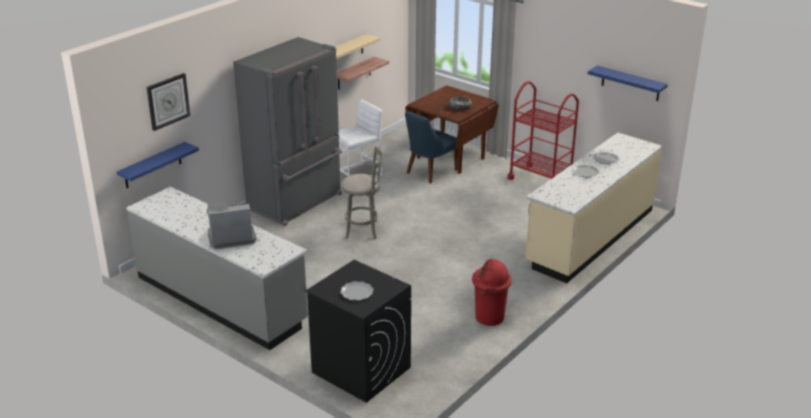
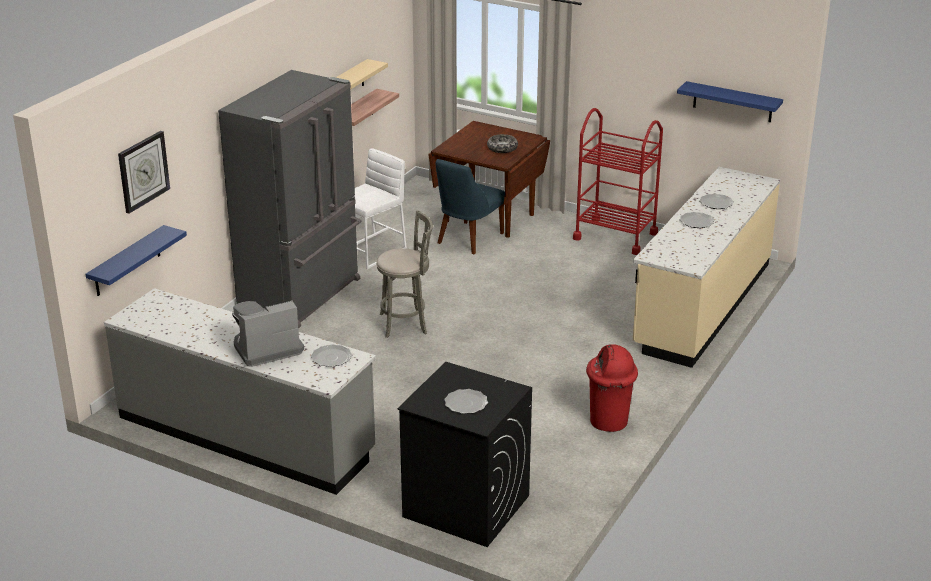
camera: 10 degrees left, 0 degrees up
(274, 248) = (331, 358): none -> plate

